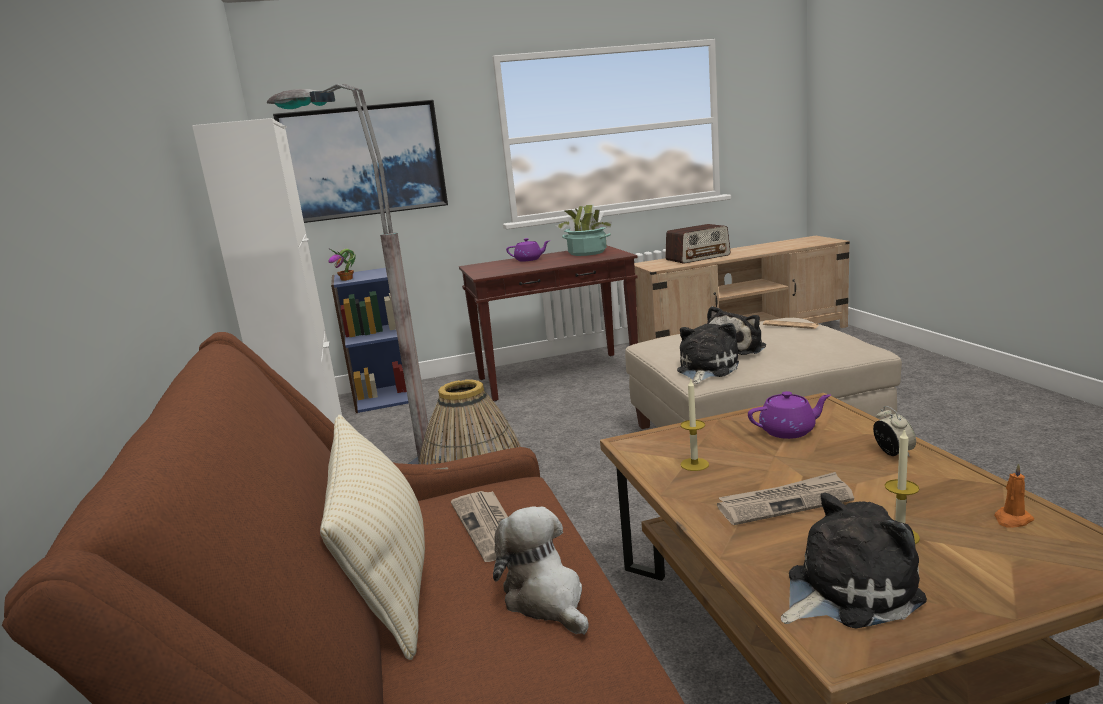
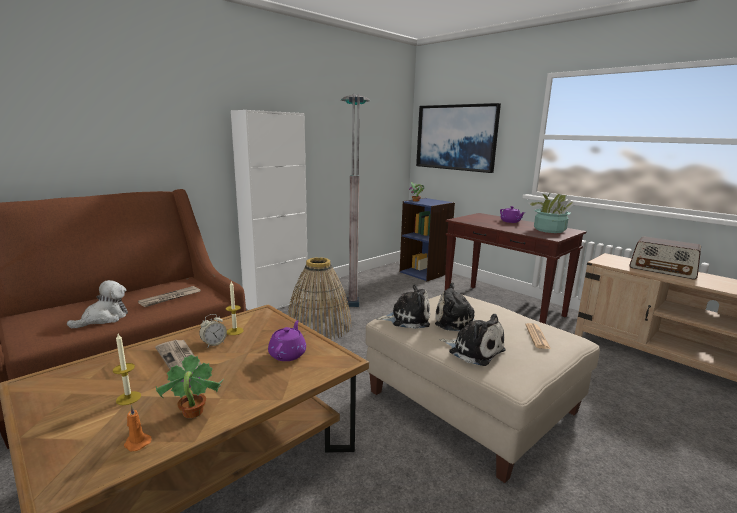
camera: 60 degrees right, 0 degrees up
(385, 579) = (133, 290): beige pillow -> none
(788, 431) = (288, 354): purple teapot -> purple teapot turned 135 degrees counterclockwise
(845, 590) = (76, 383): plush toy -> plush toy (473, 350)
(893, 453) = (252, 394): alarm clock -> alarm clock (214, 343)
(938, 488) = (192, 412): none -> potted plant

